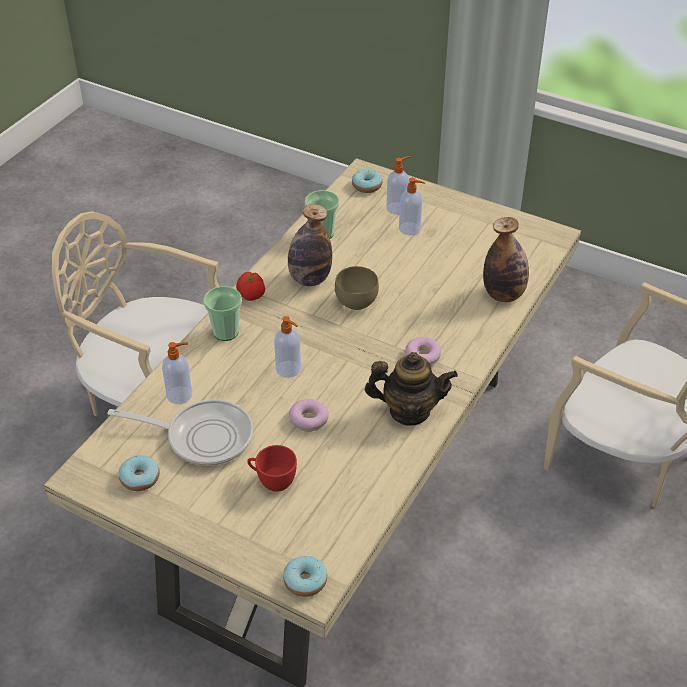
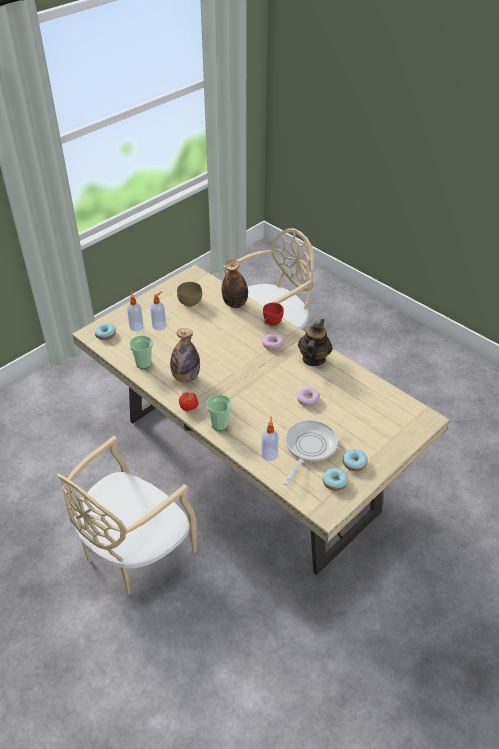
camera: 75 degrees left, 0 degrees up
(272, 481) = (351, 423): red cup -> red cup (271, 324)
(289, 369) = (264, 401): soap dispenser -> none
(305, 581) = (422, 421): donut -> donut (354, 463)
(354, 302) = (216, 362): brown bowl -> brown bowl (190, 303)

